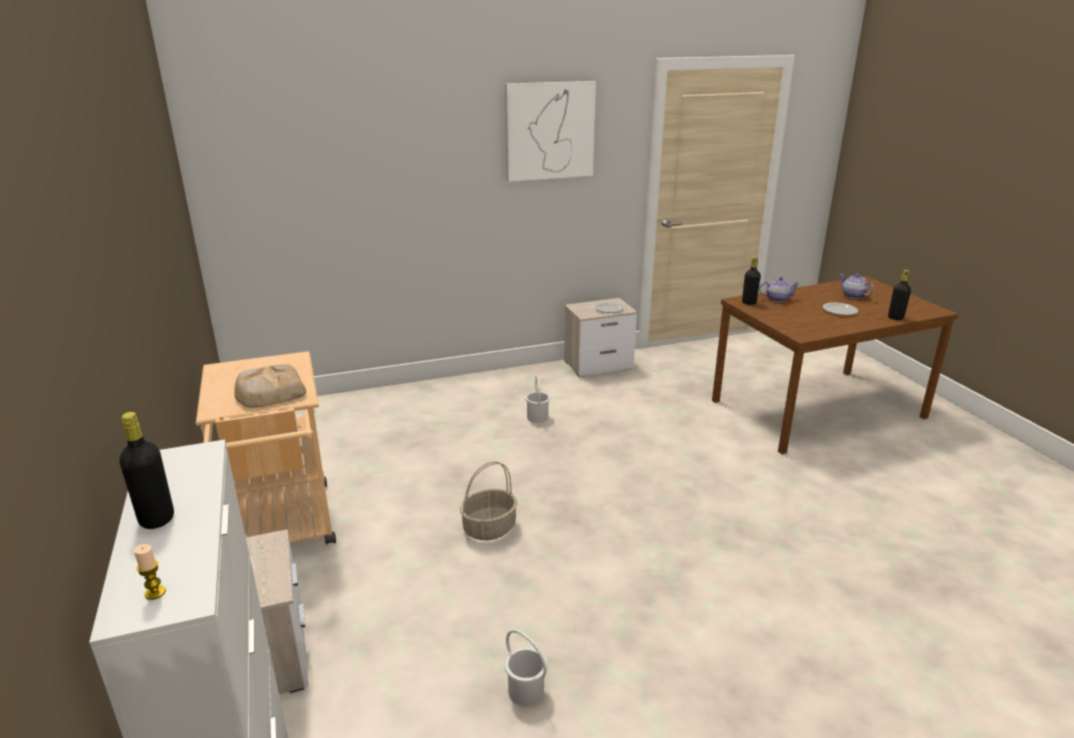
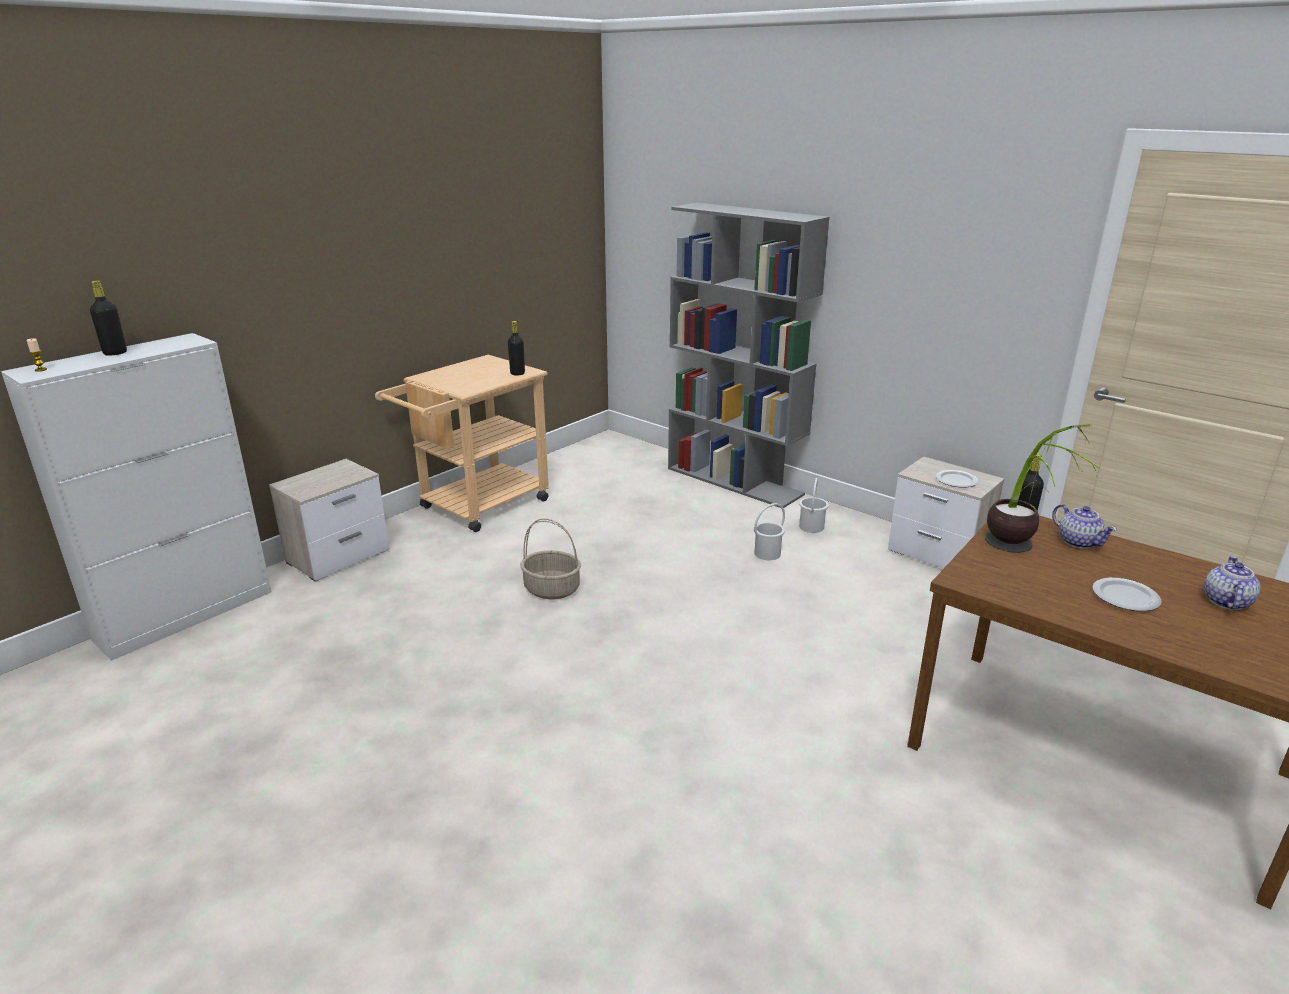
camera: 60 degrees right, 0 degrees up
(269, 392) = (462, 380): bread -> none
(417, 390) = (735, 481): none -> grey bookcase
(526, 691) = (354, 674): white bucket -> white bucket (812, 527)
(549, 131) = (938, 218): picture -> none
(783, 315) = (1019, 555): none -> potted plant
(895, 318) = (1191, 653): black bottle -> black bottle (517, 373)

